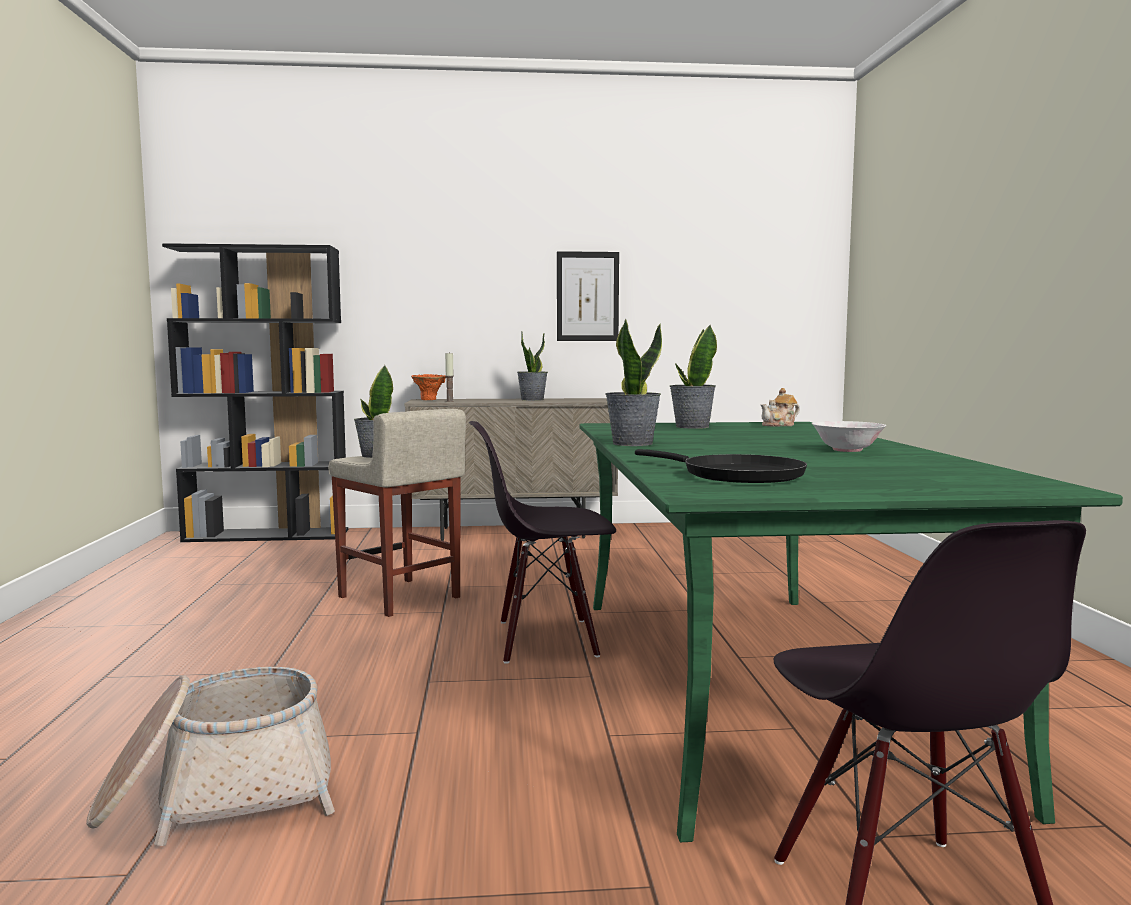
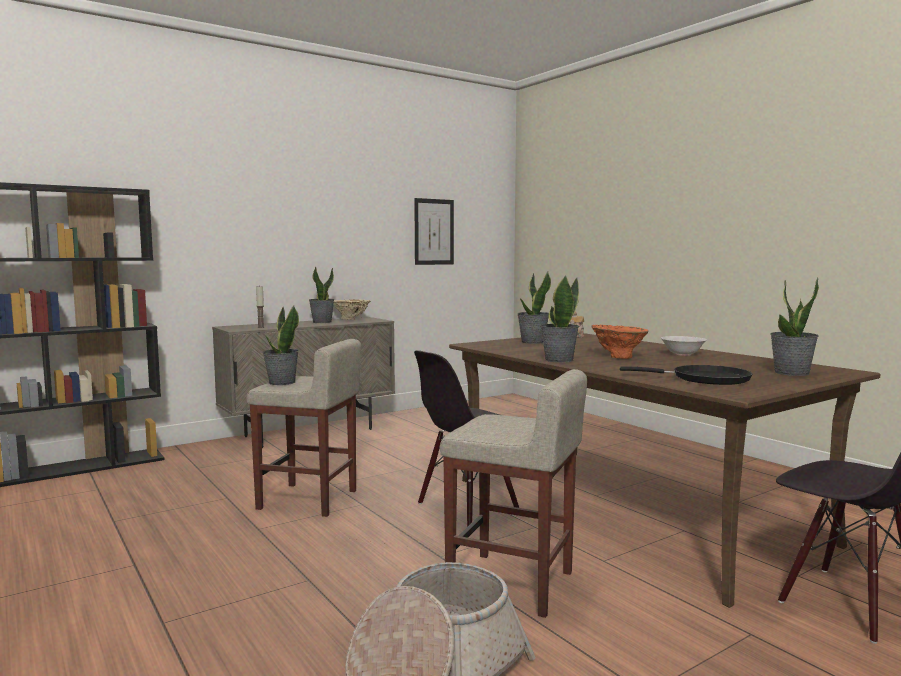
camera: 30 degrees left, 0 degrees up
(430, 399) = (235, 326): orange vase -> orange vase (618, 356)
(453, 730) = (513, 584): none -> beige stool
(575, 399) = (351, 319): none -> beige vase
(587, 296) = (350, 237): picture -> picture (434, 232)
(758, 684) = (631, 509): green dining table -> brown dining table
(926, 481) = (791, 373): none -> potted plant

